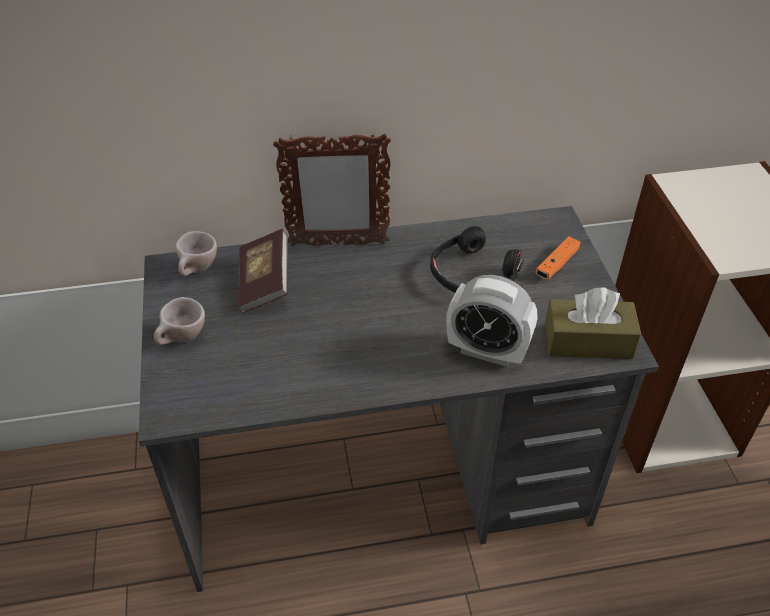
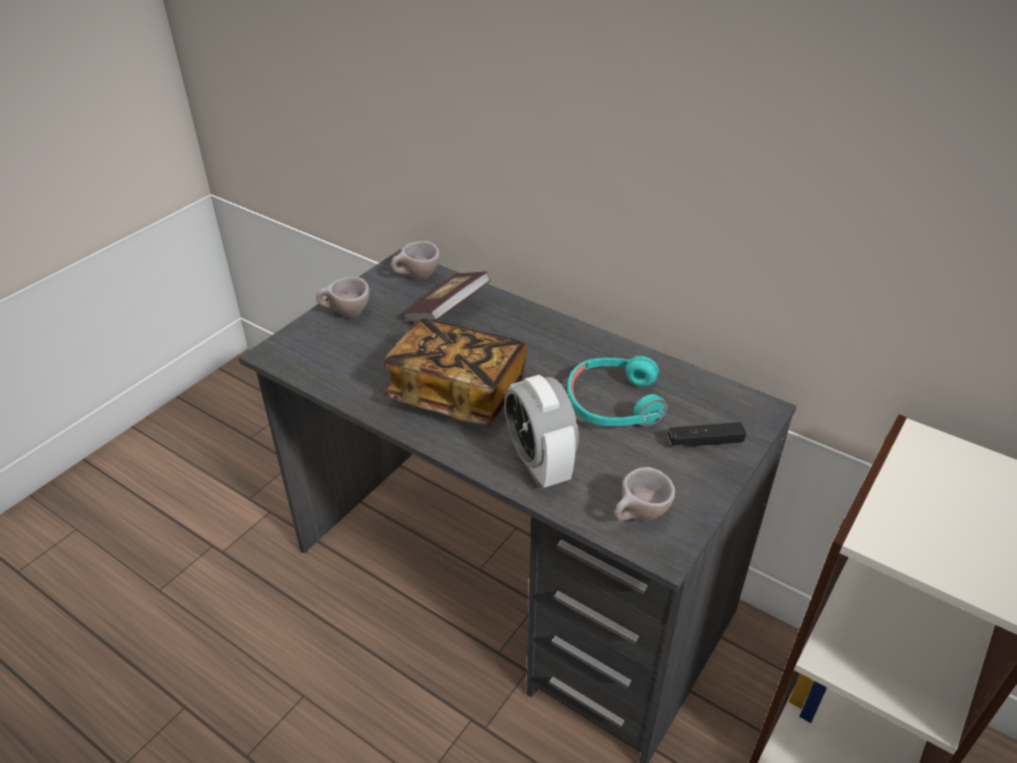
camera: 45 degrees right, 5 degrees down
(337, 244) = (538, 315): picture frame -> none
(363, 341) = (457, 392): none -> book
(473, 275) = (614, 403): black headphones -> turquoise headphones
(557, 264) = (705, 441): orange game controller -> black game controller
(588, 341) = (639, 518): brown tissue box -> beige cup

